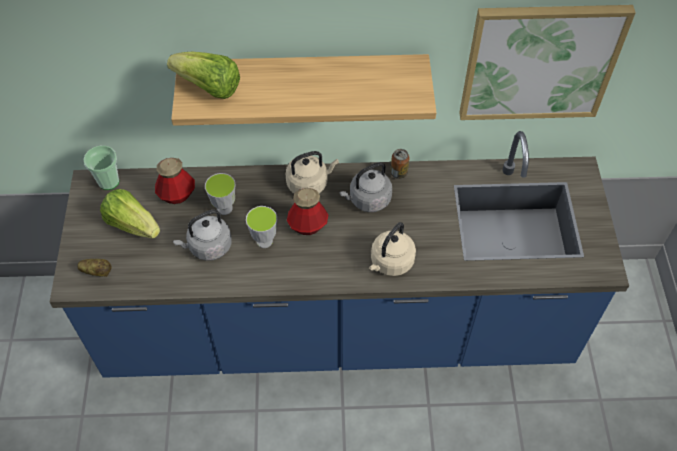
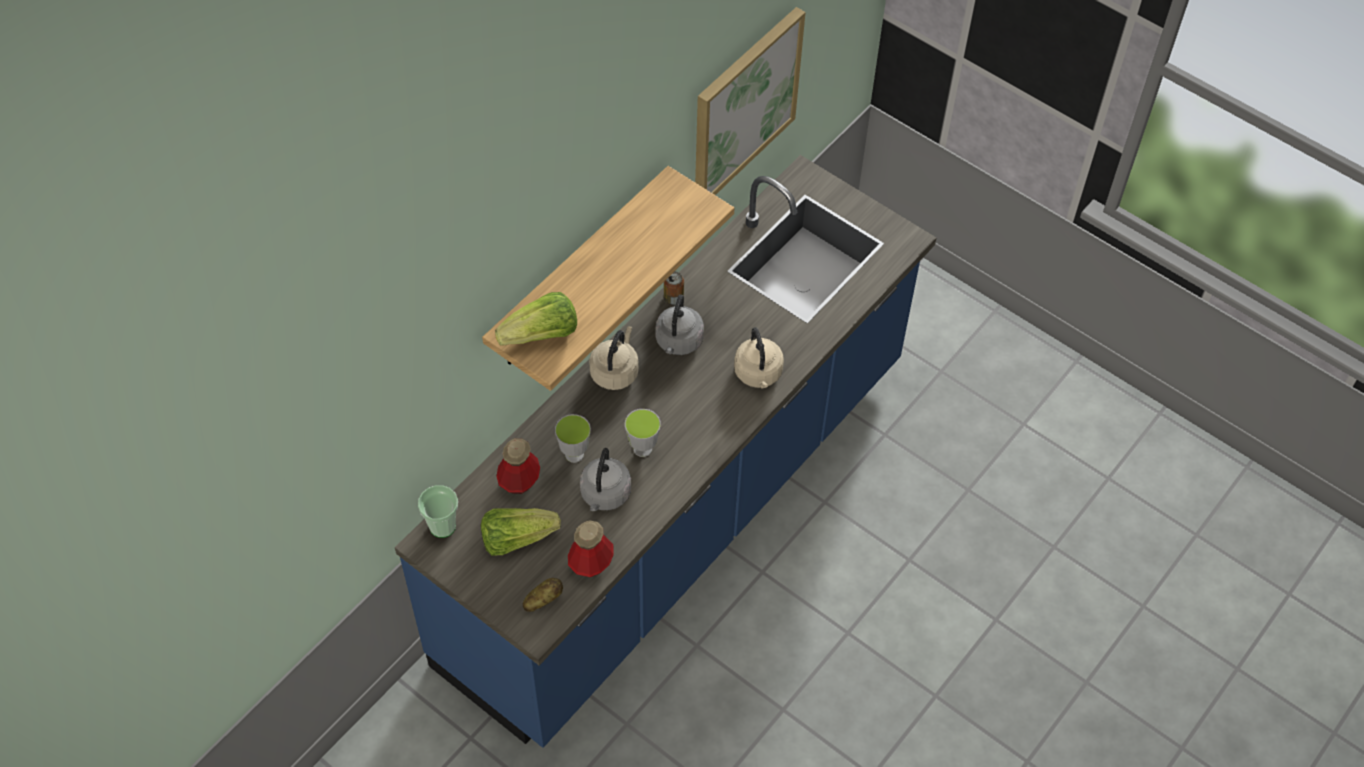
camera: 50 degrees left, 0 degrees up
(308, 226) = (660, 405): bottle -> bottle (591, 563)

